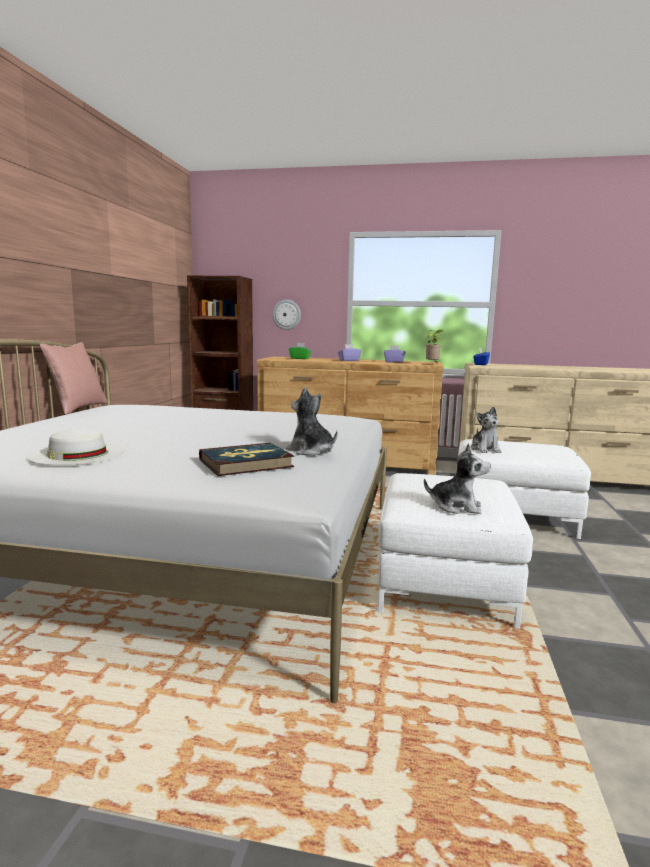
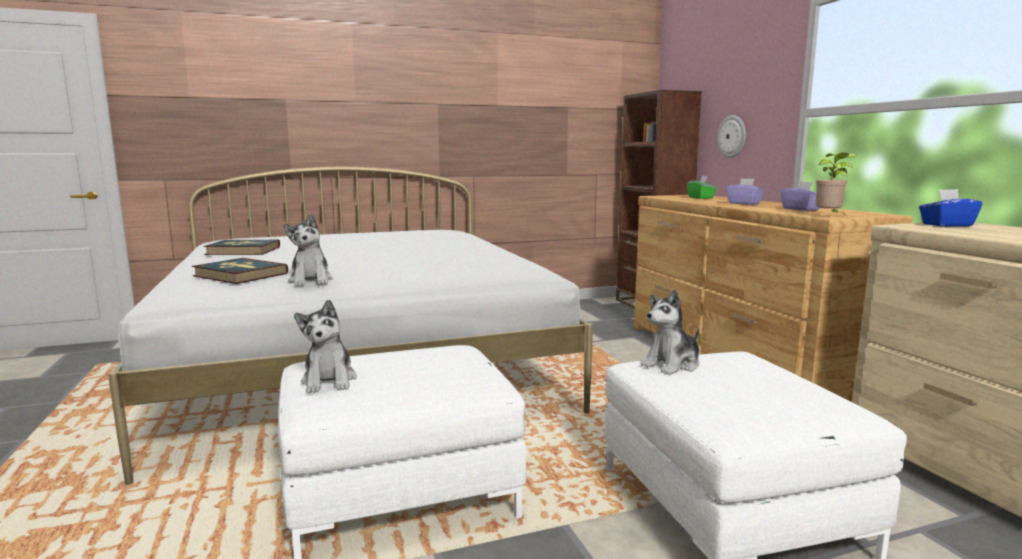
camera: 60 degrees right, 0 degrees up
(77, 454) = (243, 251): white hat -> book
(78, 408) = (415, 229): pink pillow -> none
(311, 451) = (311, 280): plush toy -> plush toy turned 150 degrees clockwise

